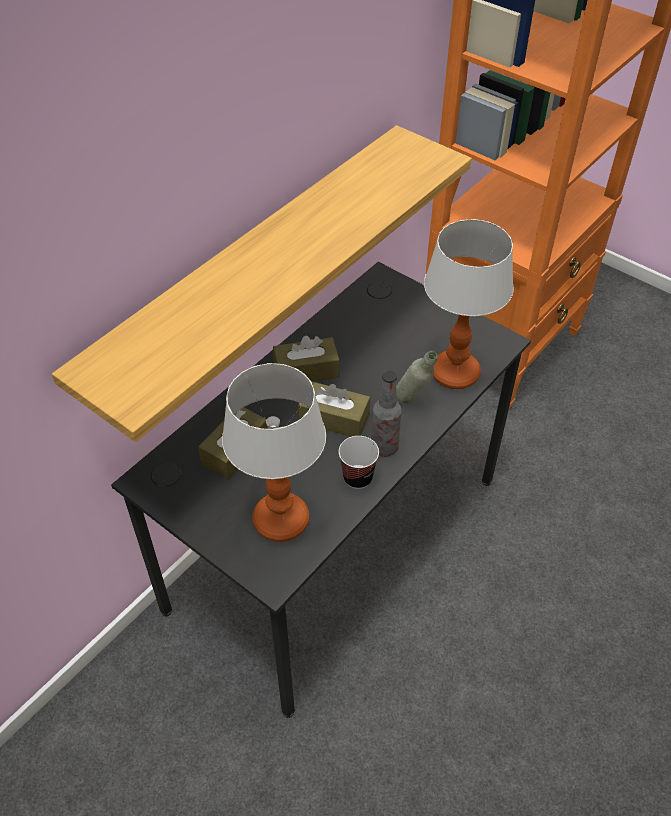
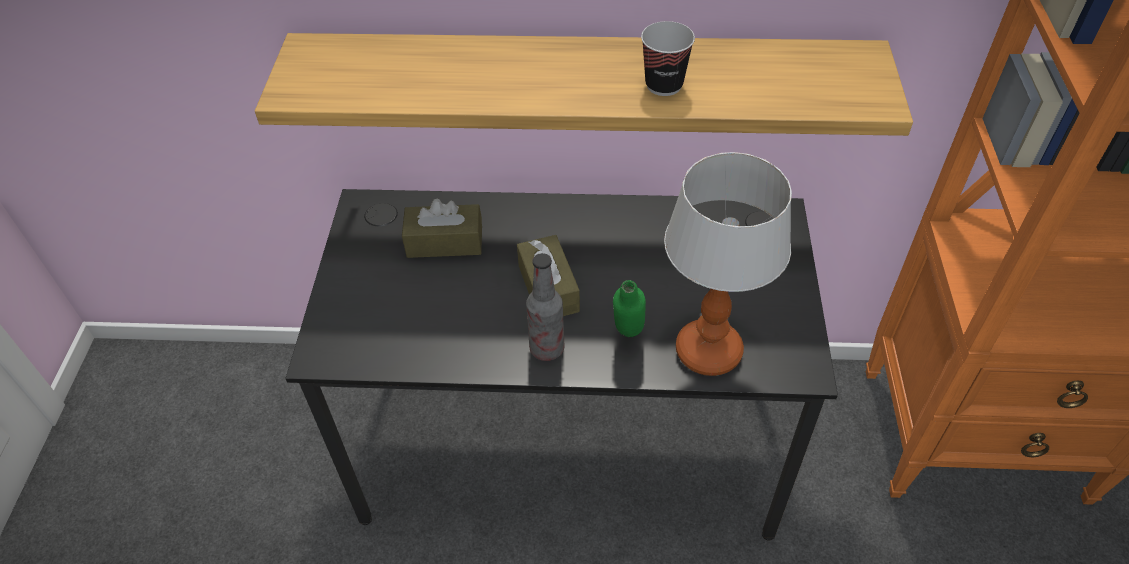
camera: 55 degrees right, 0 degrees up
(281, 521) = (389, 322): table lamp -> none
(306, 371) = (589, 233): brown tissue box -> none
(357, 478) = (488, 349): cup -> cup (664, 85)
(412, 404) = (627, 339): grey bottle -> green bottle

